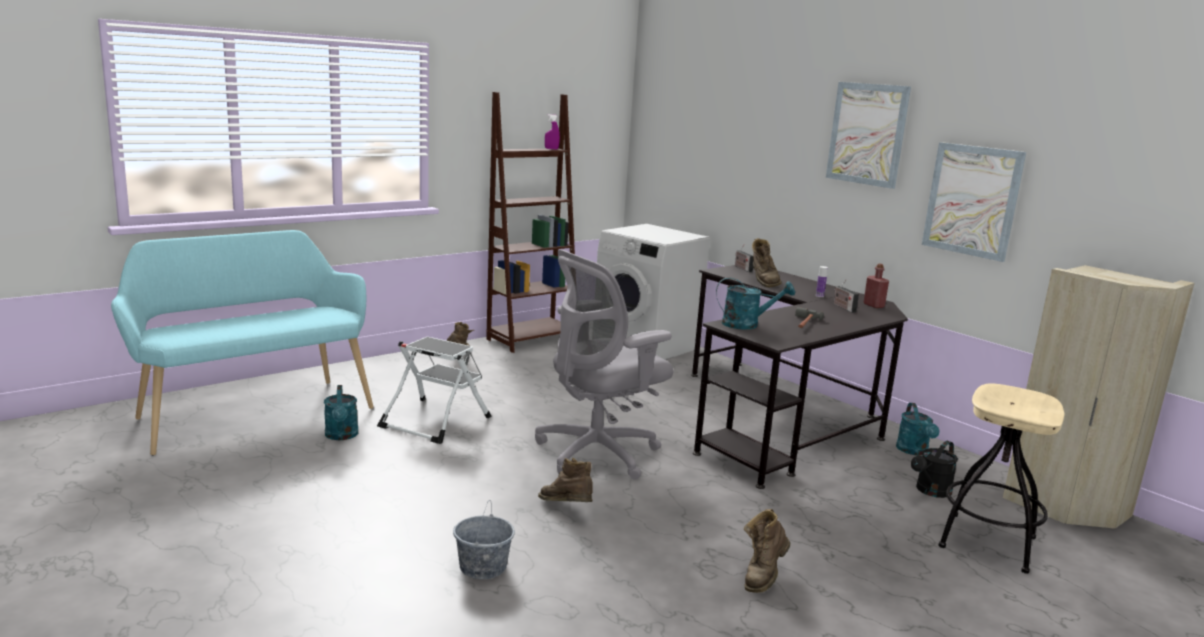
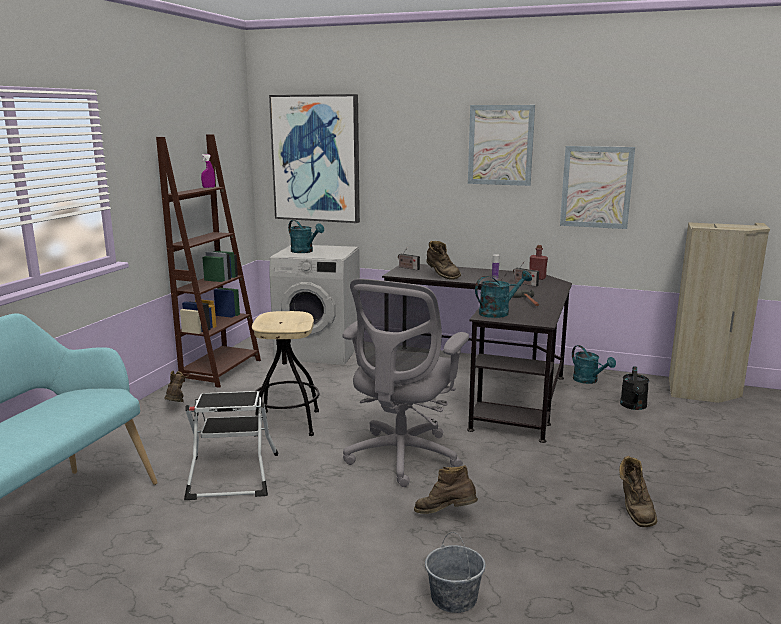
camera: 30 degrees left, 0 degrees up
(341, 436) = (162, 523): turquoise watering can -> turquoise watering can (305, 251)
(684, 131) = (316, 158): none -> picture
(987, 541) = (704, 430): beige stool -> beige stool (287, 422)

